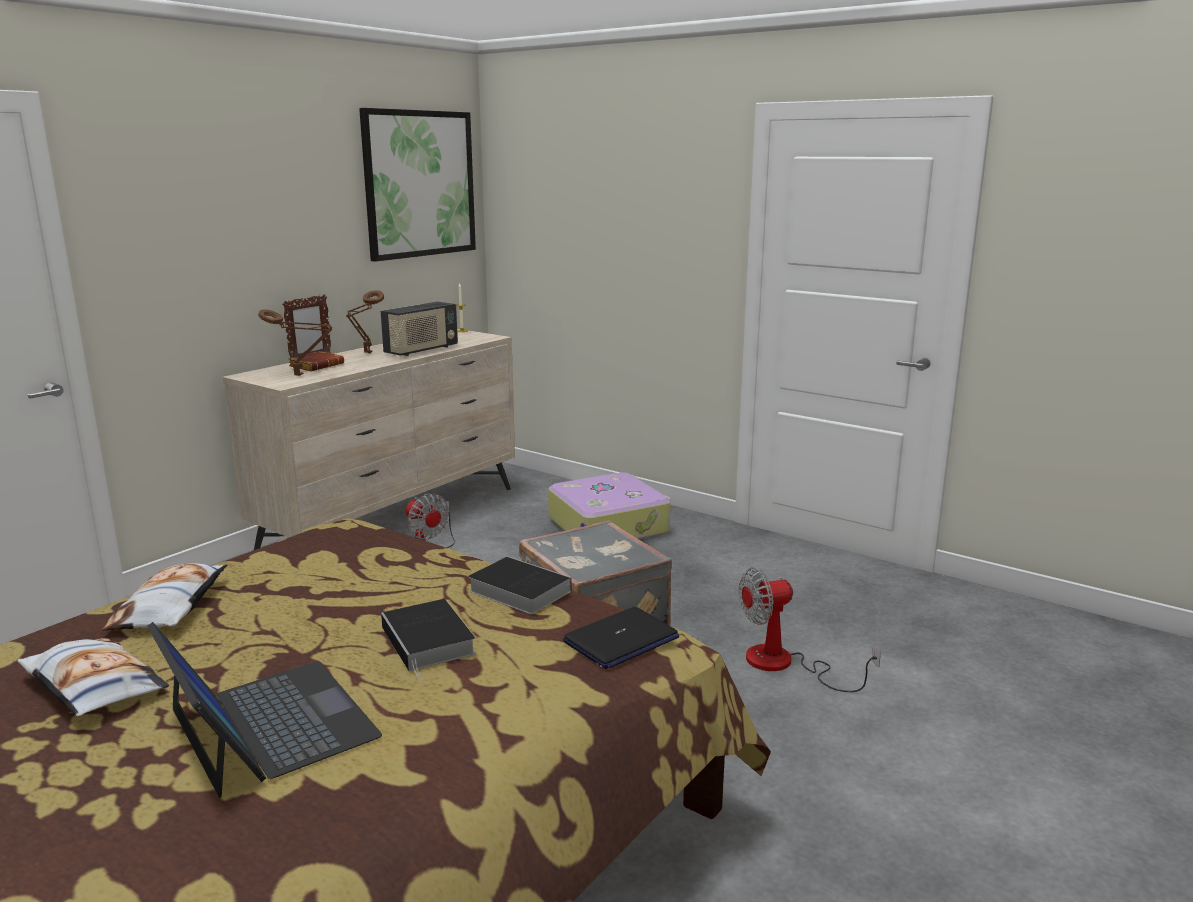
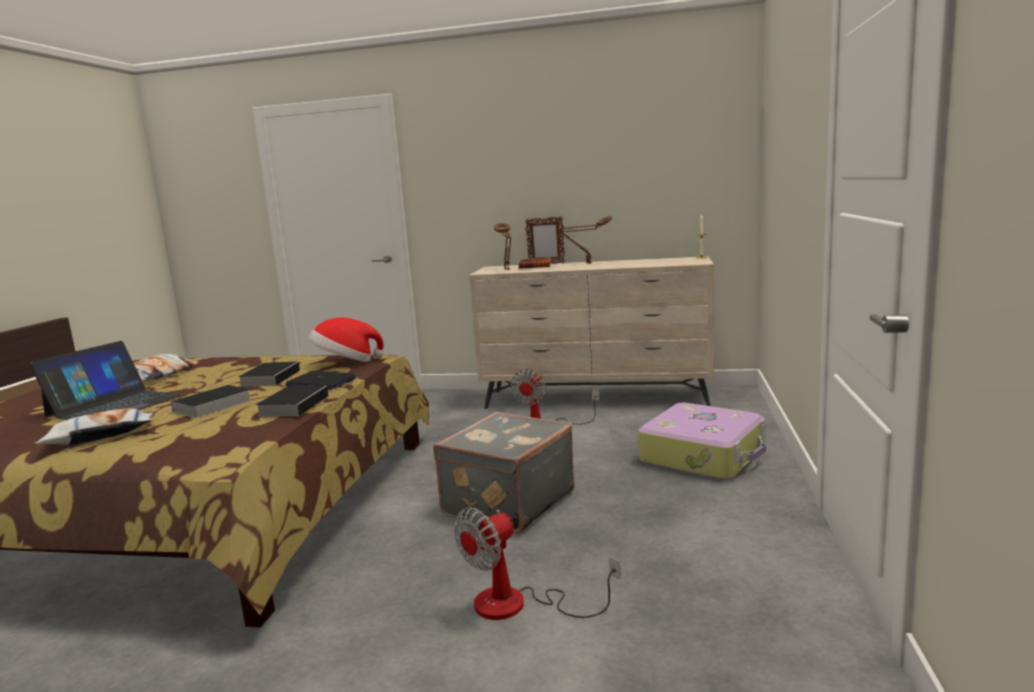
camera: 65 degrees right, 5 degrees down
(171, 607) = (247, 362): pillow -> pillow (100, 436)
(336, 594) = (271, 378): none -> book
(344, 545) = (346, 362): none -> hat
(419, 184) = (678, 129): picture -> none
(421, 350) = (619, 265): radio -> none
(621, 640) = (222, 443): laptop -> laptop (320, 382)
(785, 664) = (518, 605): fan -> fan turned 90 degrees counterclockwise

